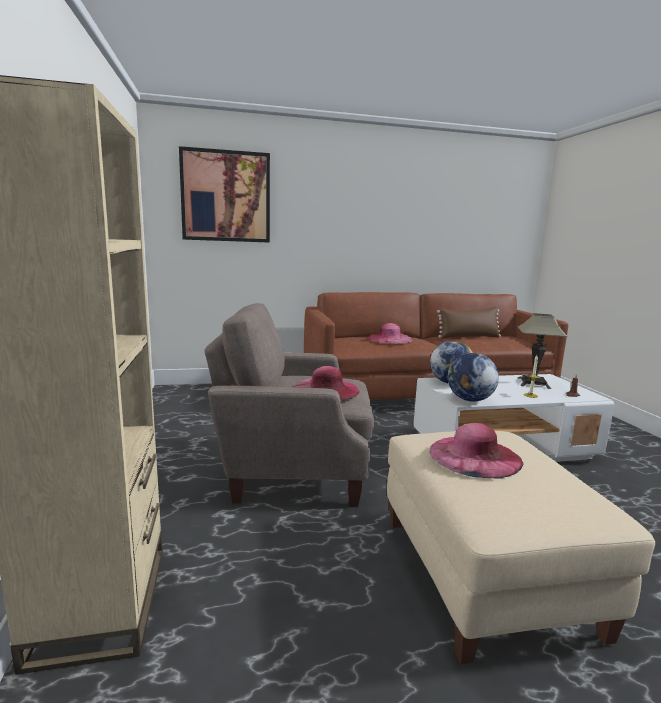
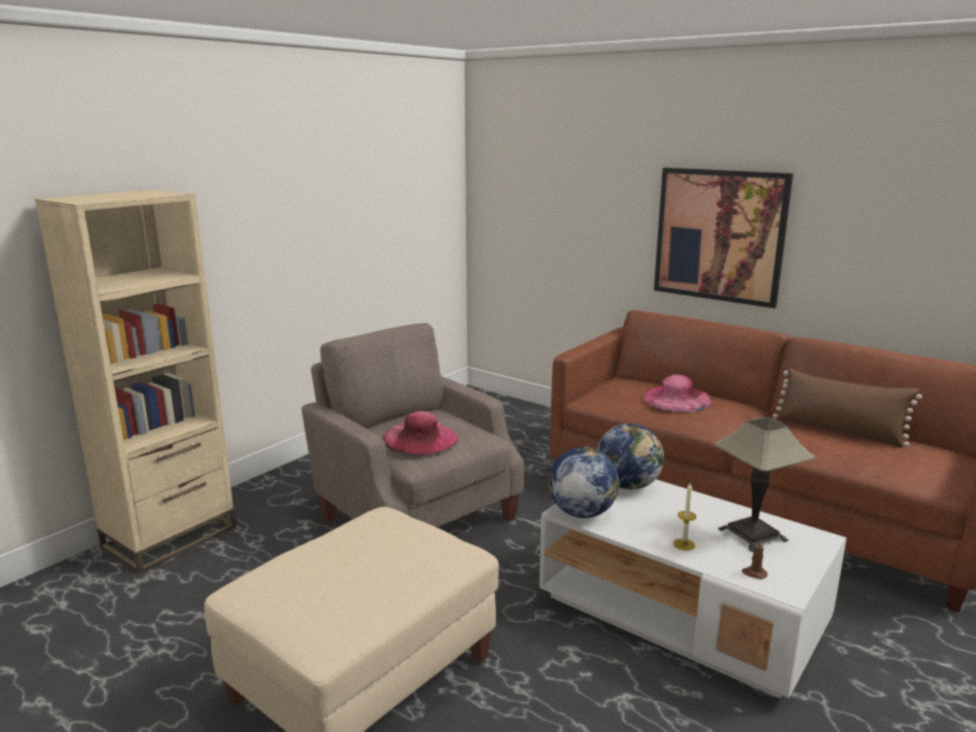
camera: 50 degrees right, 5 degrees up
(226, 196) = (544, 167): picture -> picture (719, 235)
(474, 455) = (362, 548): pink hat -> none

